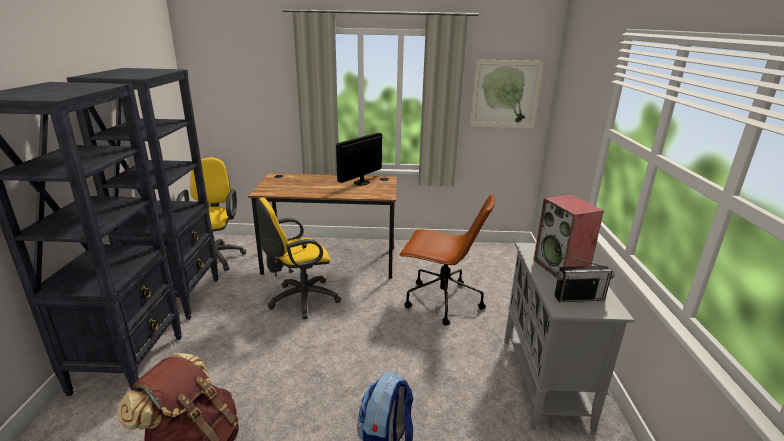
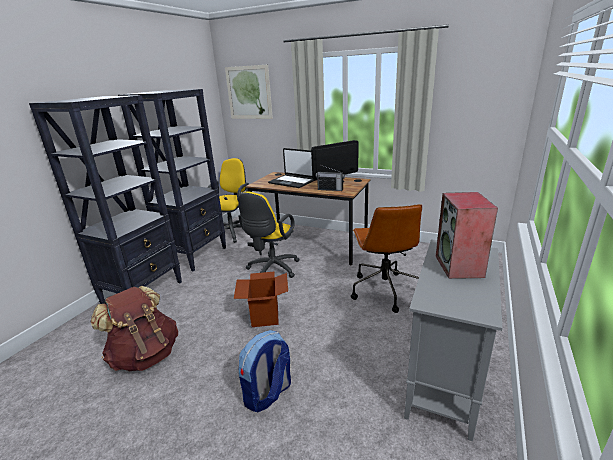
camera: 25 degrees right, 0 degrees up
(300, 300) = (271, 270): yellow office chair -> yellow office chair turned 60 degrees counterclockwise
(307, 186) = (292, 182): none -> laptop
(326, 357) = (265, 315): none -> cardboard box
(441, 301) = (384, 290): brown office chair -> brown office chair turned 45 degrees clockwise
(505, 94) = (479, 103): picture -> picture (249, 93)
(579, 297) = (454, 296): radio -> radio (330, 189)

